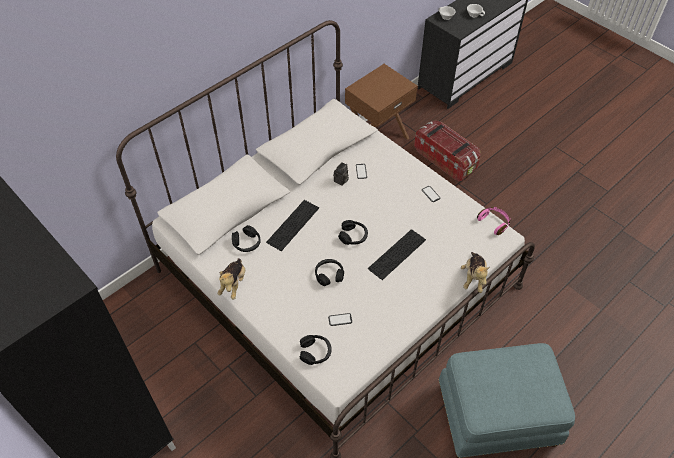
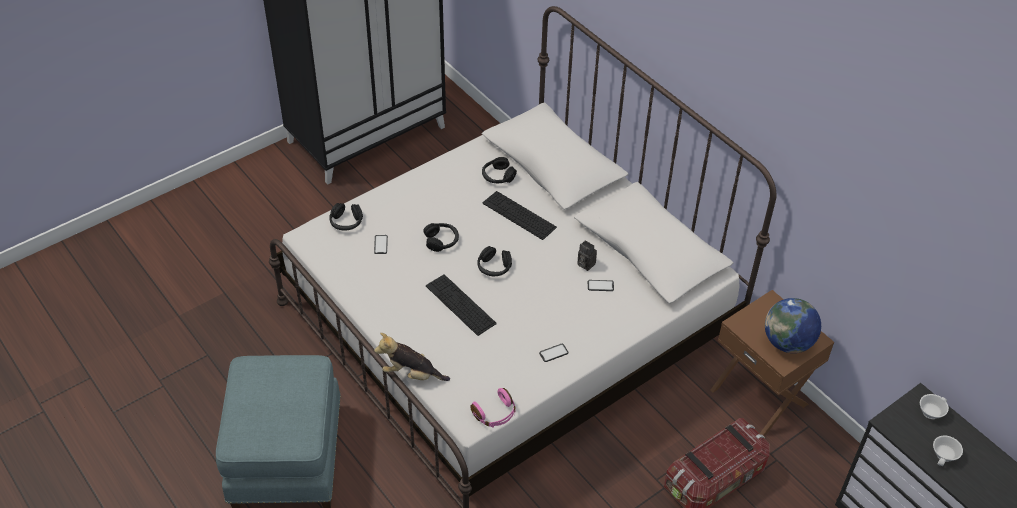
camera: 95 degrees right, 5 degrees down
(233, 284) = (444, 164): plush toy -> none
(389, 82) = (787, 342): none -> globe

